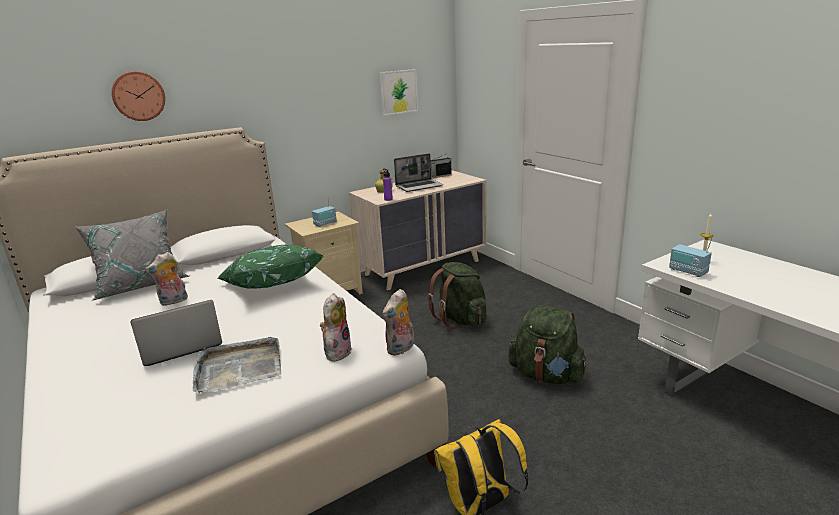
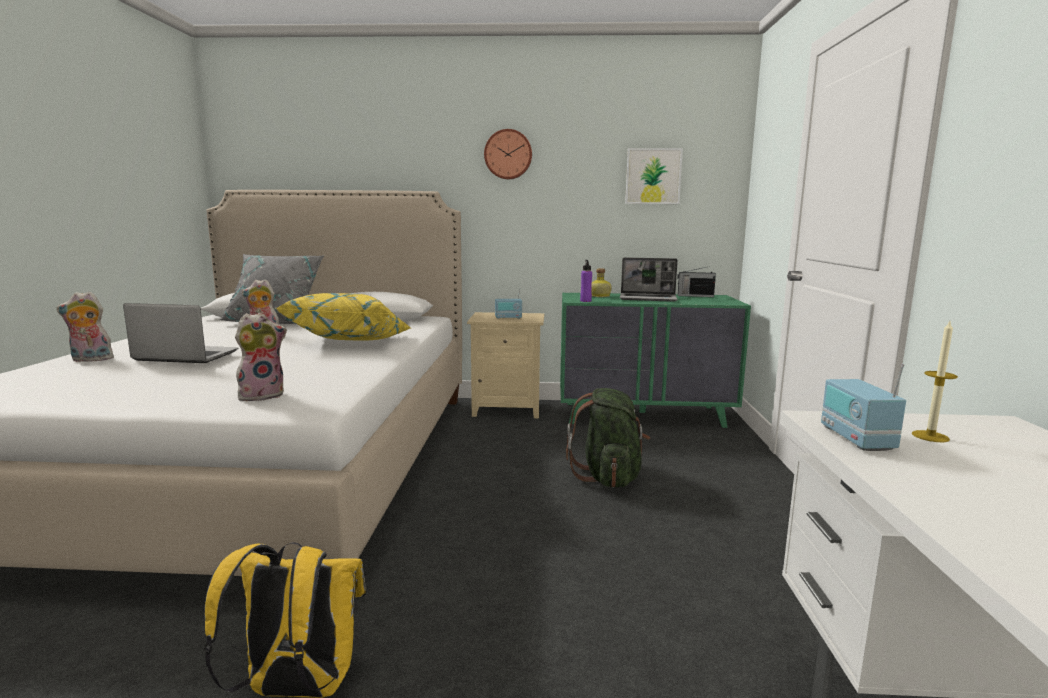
camera: 35 degrees right, 10 degrees down
(138, 96) = (350, 149): wall clock -> wall clock (508, 154)
(238, 367) = (175, 380): grey tray -> none
(271, 285) = (351, 342): green pillow -> yellow pillow
(401, 349) = (316, 413): plush toy -> plush toy (90, 360)
(423, 267) = (644, 415): beige dresser -> green dresser
(546, 375) = (627, 584): green backpack -> none

